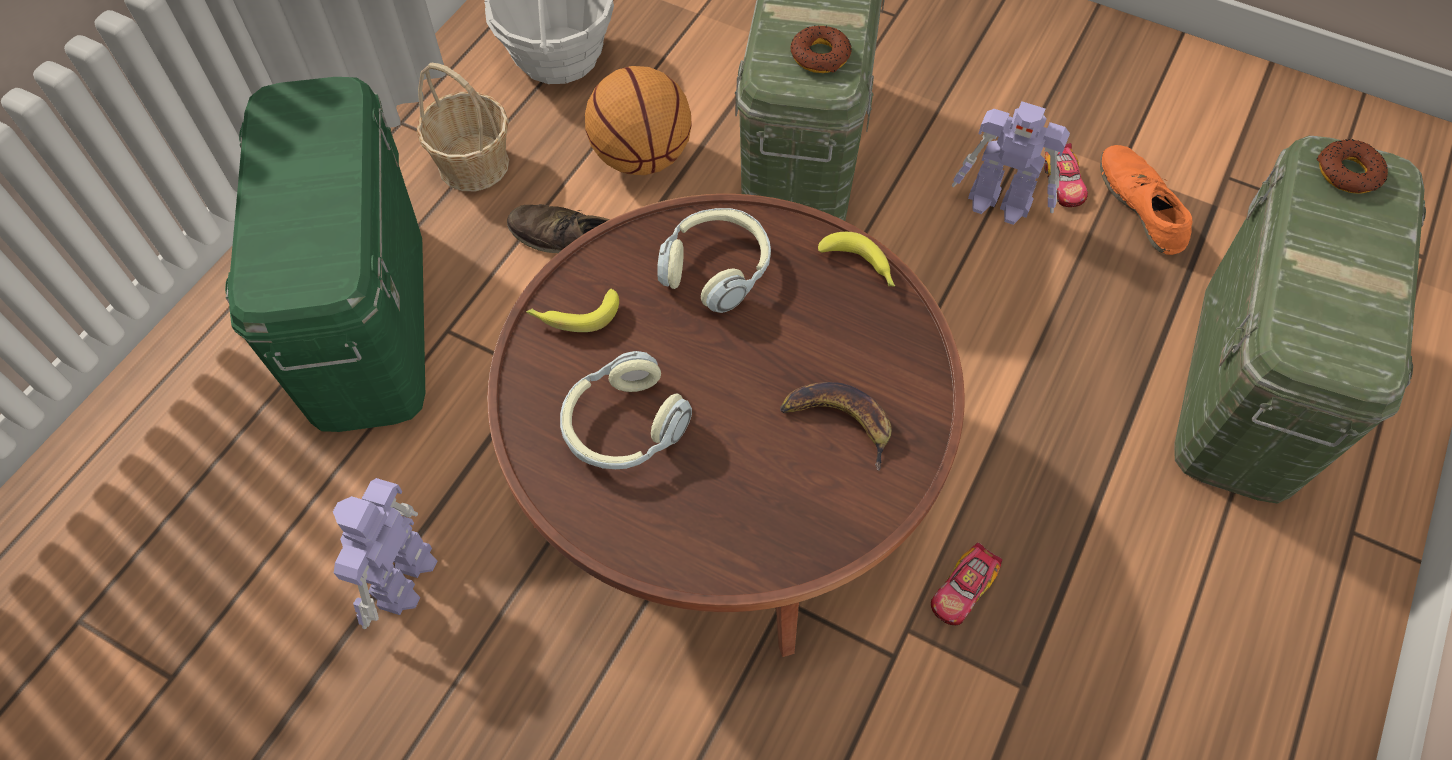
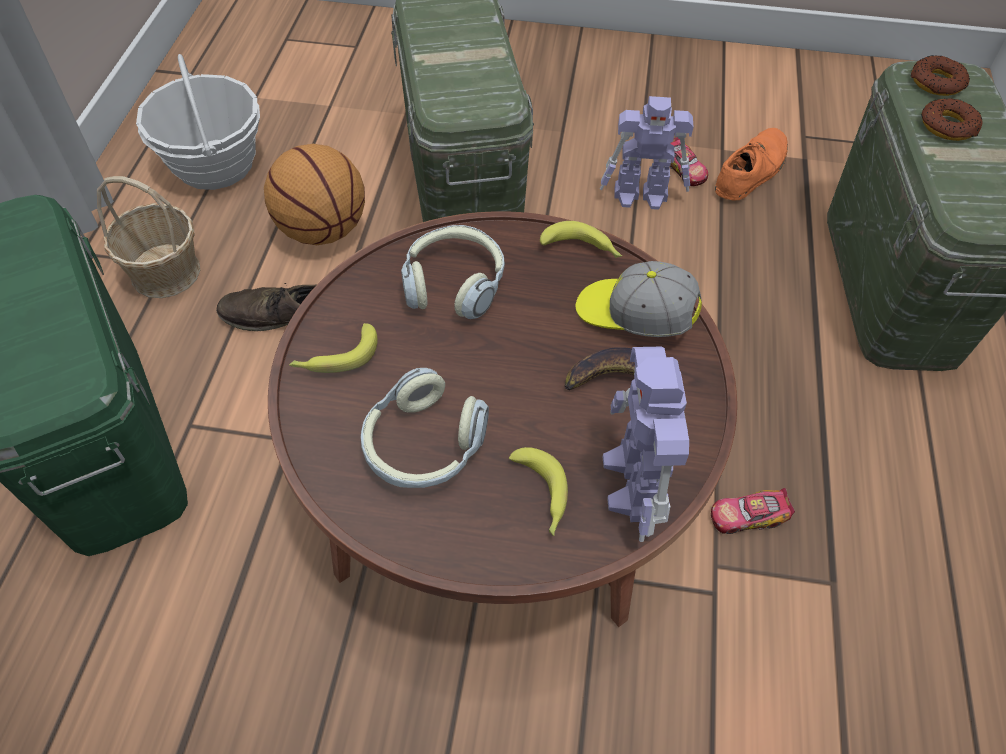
camera: 20 degrees left, 5 degrees down
(402, 579) = (222, 676): toy robot -> toy robot (635, 485)
(713, 509) = (541, 496): none -> banana
(820, 56) = (479, 85): donut -> donut (948, 126)
(883, 354) = (634, 316): none -> cap
(962, 590) = (747, 516): toy car -> toy car turned 60 degrees clockwise
(1141, 205) = (750, 171): orange shoe -> orange shoe turned 75 degrees clockwise

